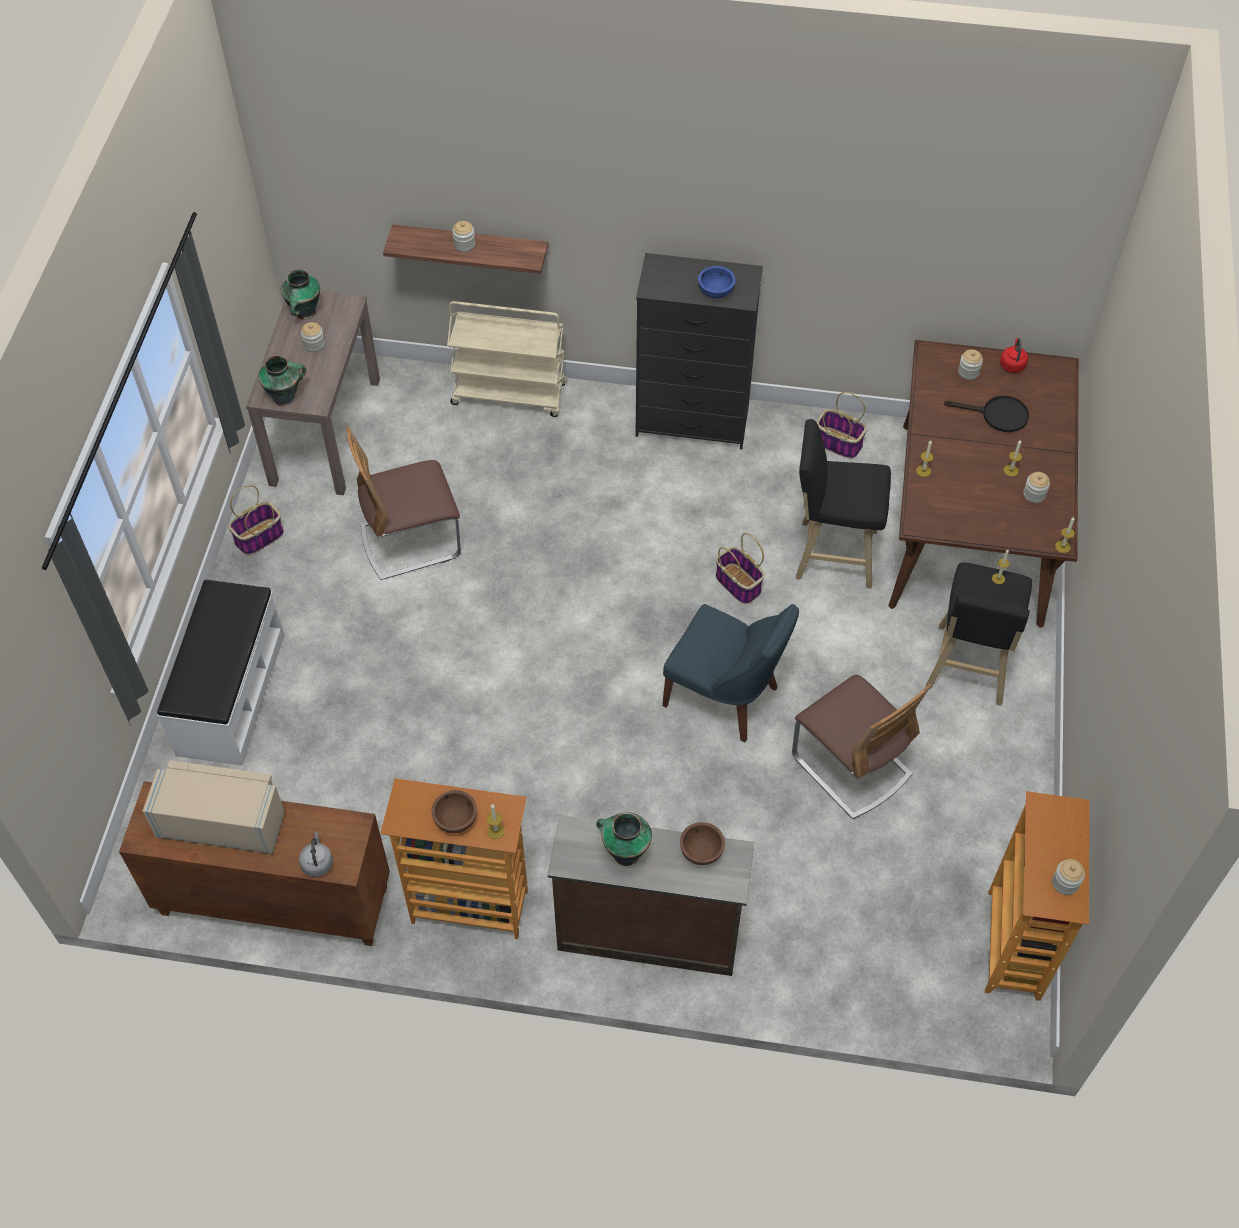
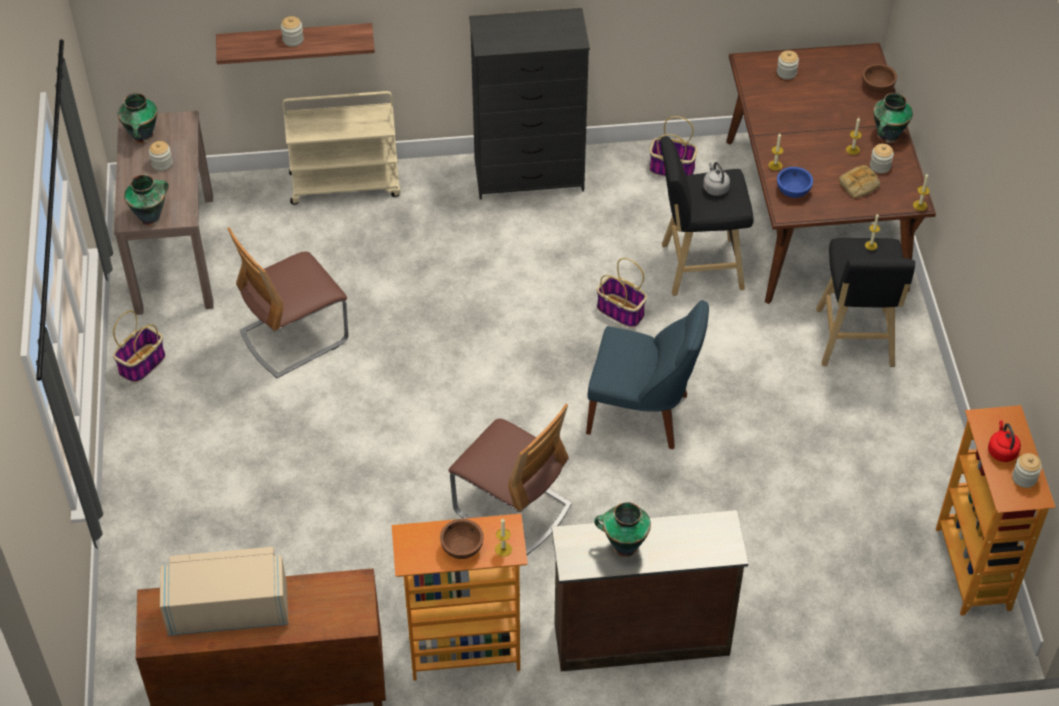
camera: 15 degrees left, 5 degrees down
(230, 694) = (163, 513): white bench -> none
(317, 862) = (333, 623): grey kettle -> grey kettle (715, 187)
(701, 851) = (692, 528): brown bowl -> brown bowl (877, 86)
(716, 291) = (547, 37): blue bowl -> blue bowl (793, 190)
(851, 766) = (777, 448): chair -> chair (512, 509)
(997, 415) = (825, 105): black frying pan -> none
(1004, 511) = (859, 185): none -> bread
(1012, 364) = (823, 59): red kettle -> red kettle (1001, 450)
(1053, 463) = (887, 136): none -> vase

